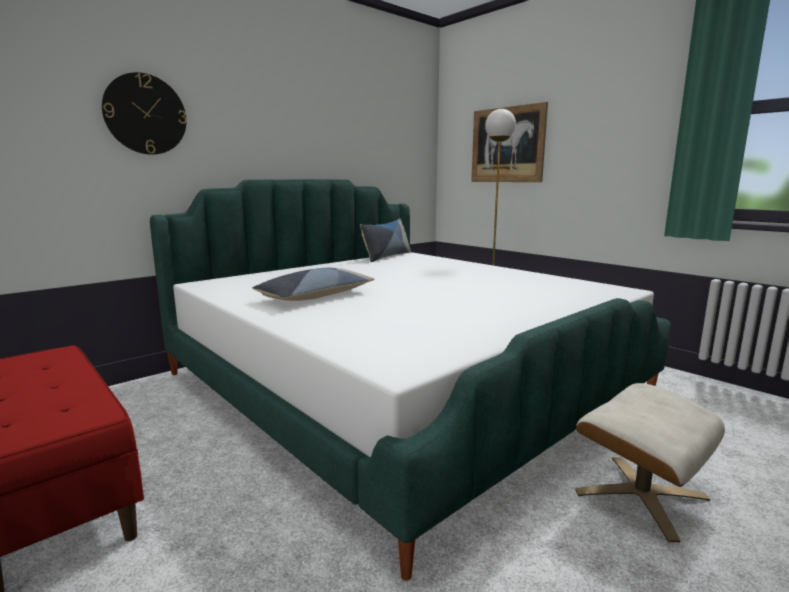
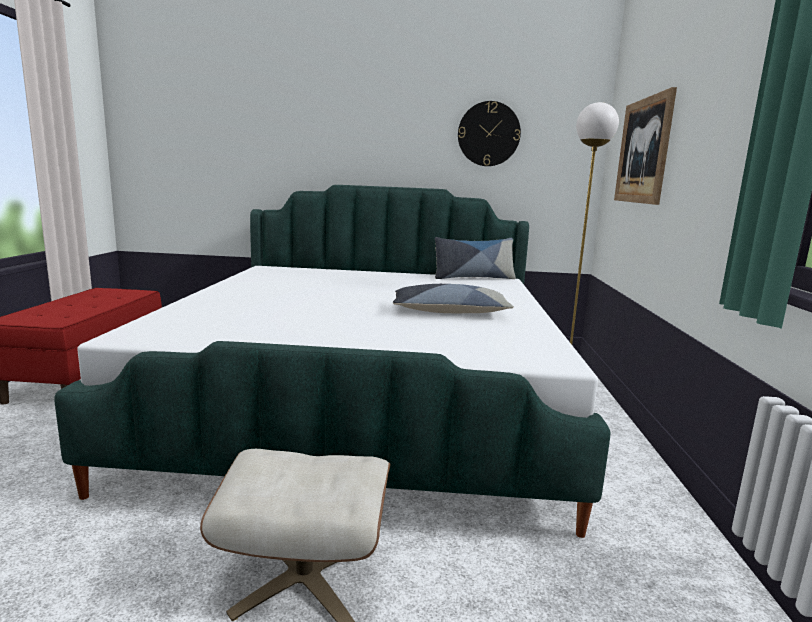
camera: 45 degrees right, 0 degrees up
(145, 114) = (263, 130): wall clock -> wall clock (488, 134)
(315, 296) = (283, 290): pillow -> pillow (450, 312)

